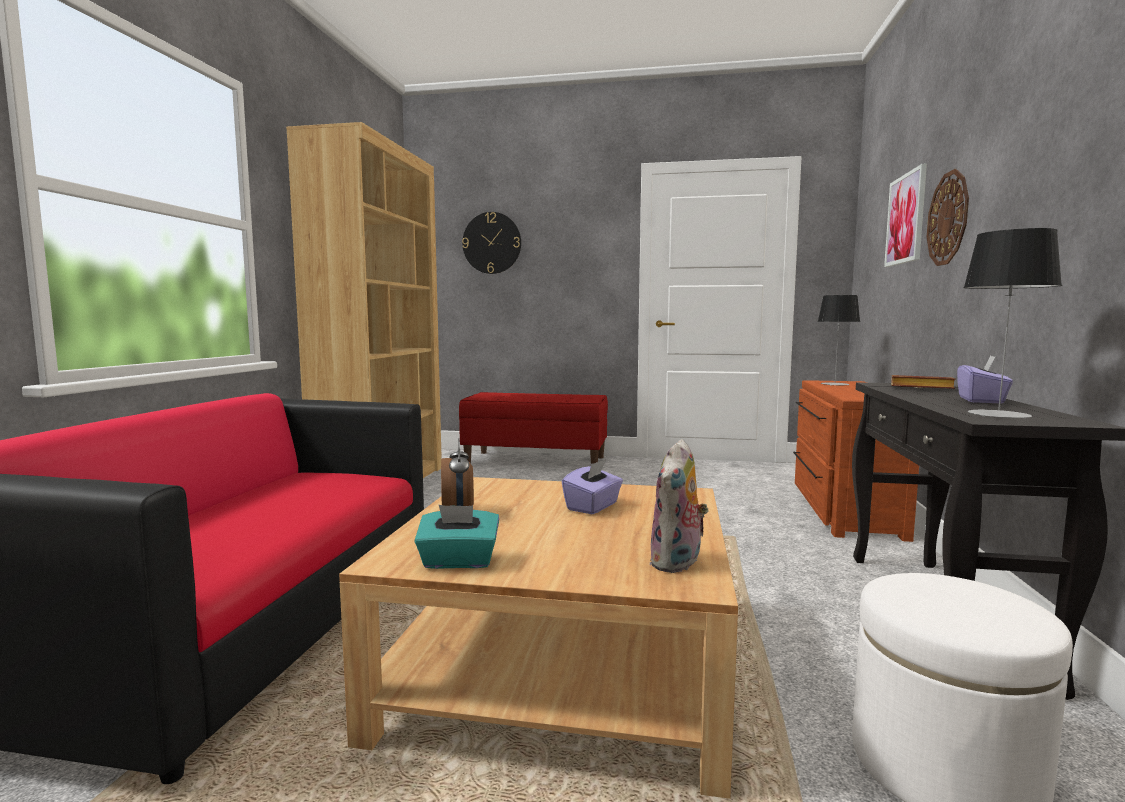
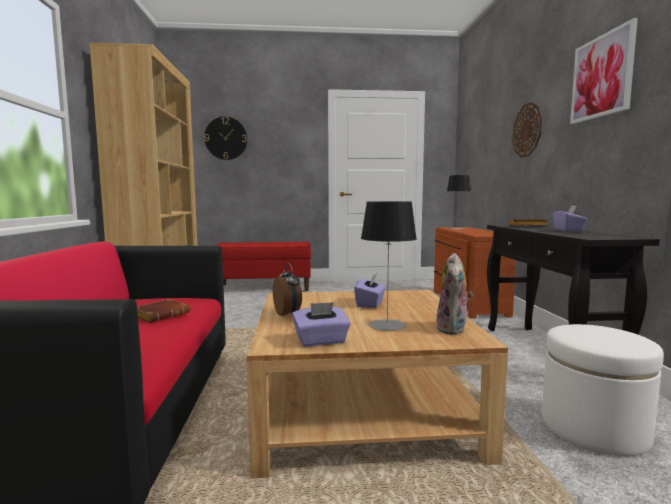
camera: 15 degrees left, 0 degrees up
(309, 499) = (161, 315): none -> brown book
(458, 562) = (321, 341): turquoise tissue box -> purple tissue box
(906, 219) = (496, 130): picture -> picture (602, 76)
(998, 414) = (591, 235): table lamp -> table lamp (387, 325)

